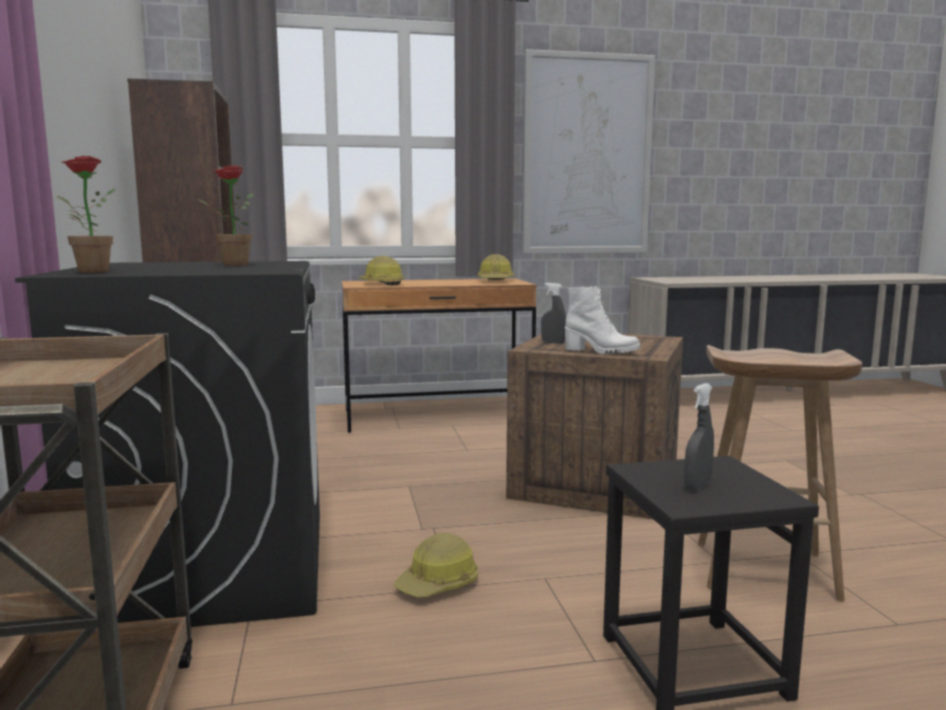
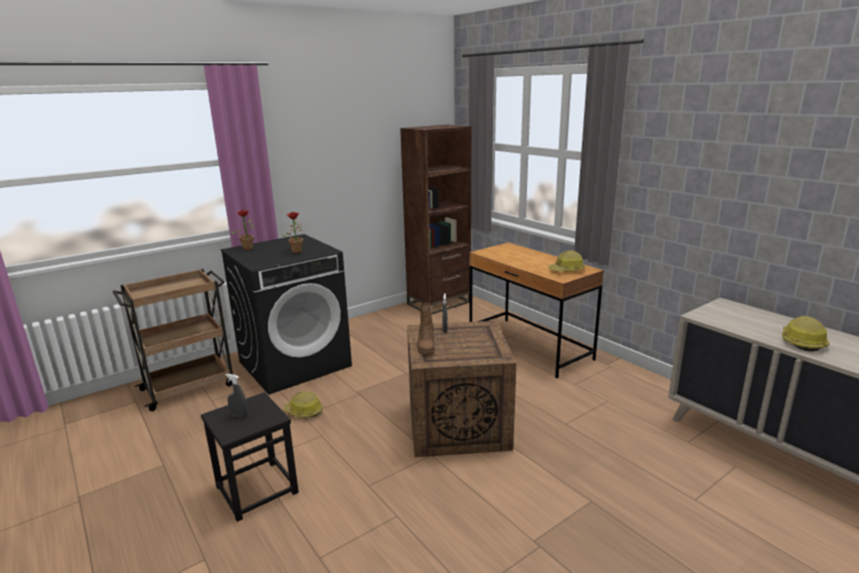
camera: 65 degrees right, 10 degrees up
(381, 284) = (501, 253): hard hat -> hard hat (801, 342)
(586, 155) = (693, 177): picture -> none
(601, 351) = (426, 347): white boot -> brown boot
(763, 571) = (364, 503): brown stool -> none

